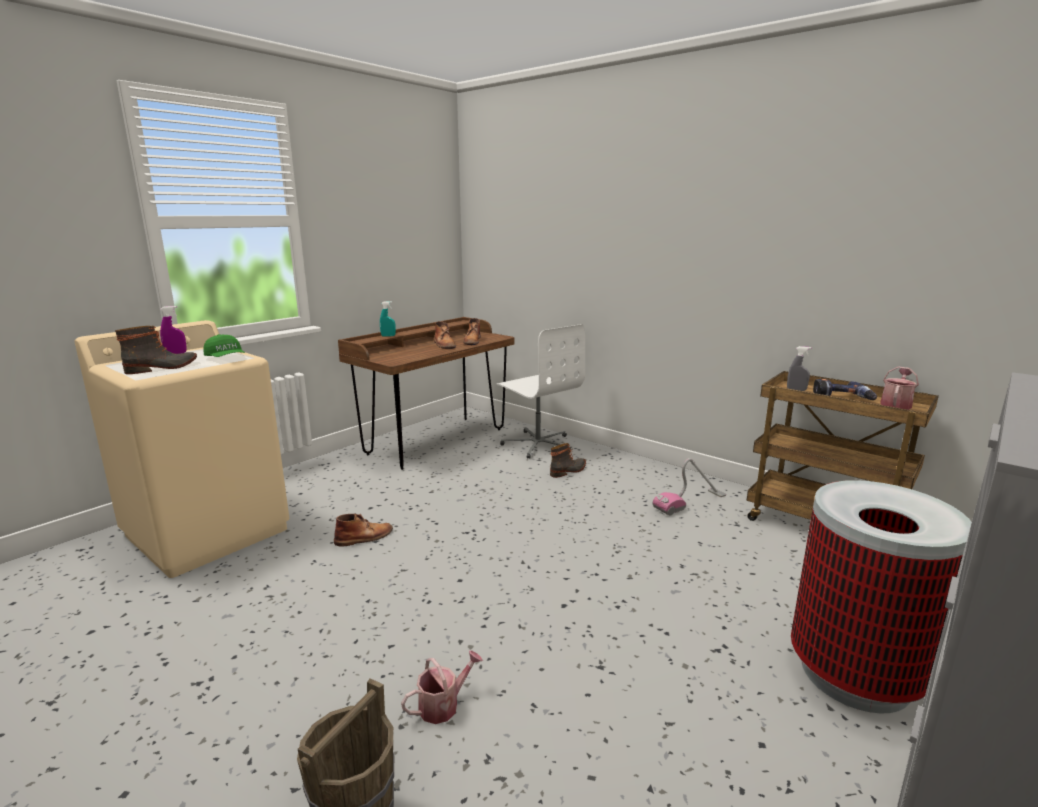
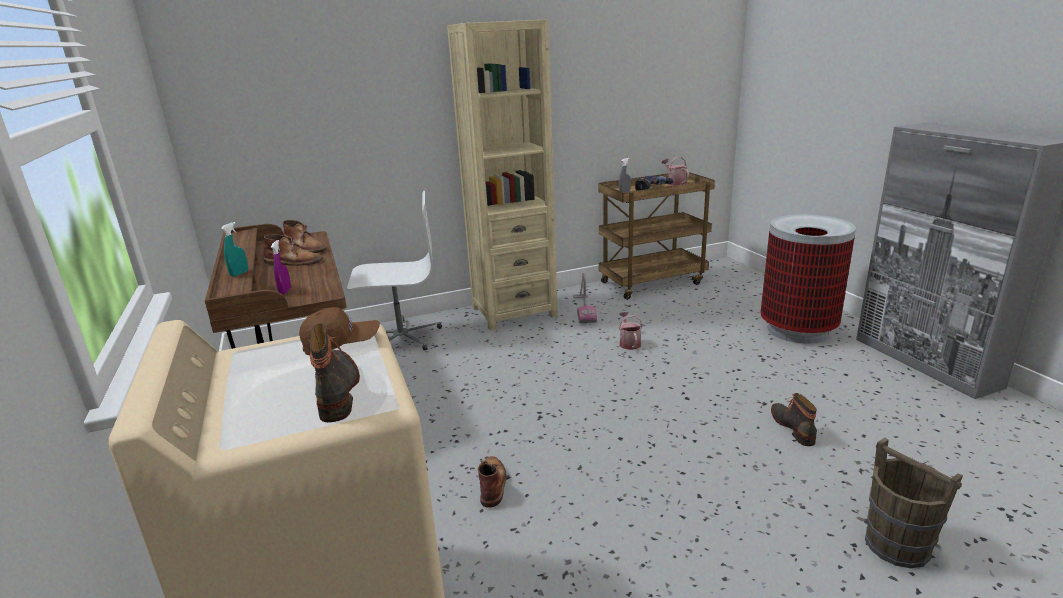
camera: 60 degrees left, 5 degrees up
(176, 353) = (234, 384): purple spray bottle -> purple spray bottle (285, 291)
(226, 358) = (342, 344): green cap -> brown cap
(443, 705) = (784, 480): watering can -> watering can (629, 343)
(568, 471) = (476, 338): boot -> boot (793, 427)
(637, 471) = (514, 312): none -> beige bookcase

